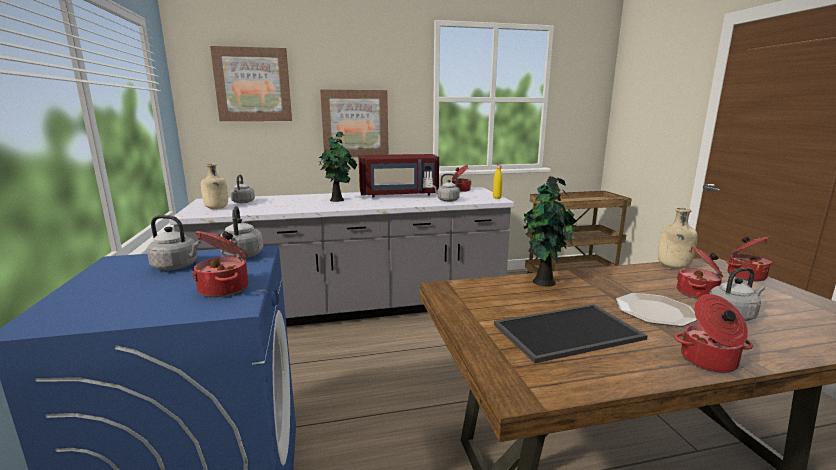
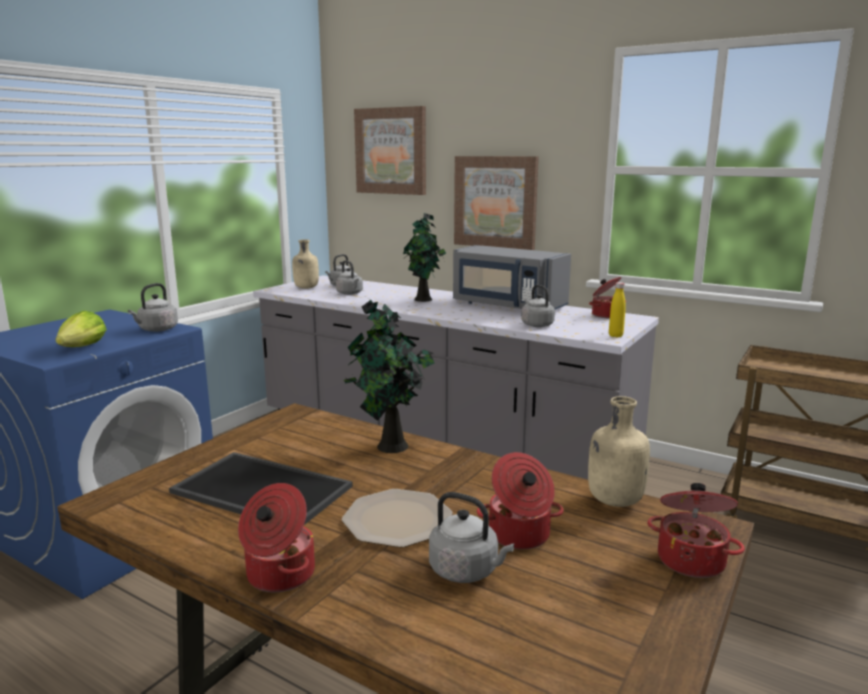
camera: 45 degrees right, 0 degrees up
(177, 266) = (111, 326): grey kettle -> grey kettle (350, 293)
(225, 288) = (83, 348): cooking pot -> lettuce
(399, 194) = (507, 306): red microwave -> grey microwave

